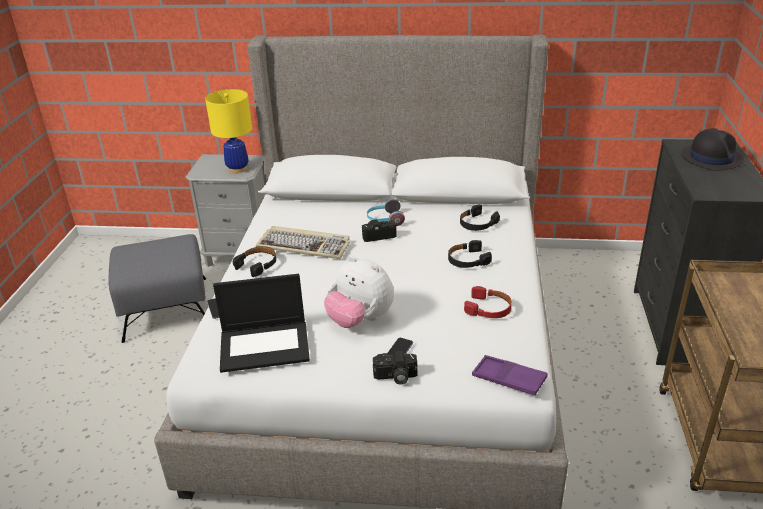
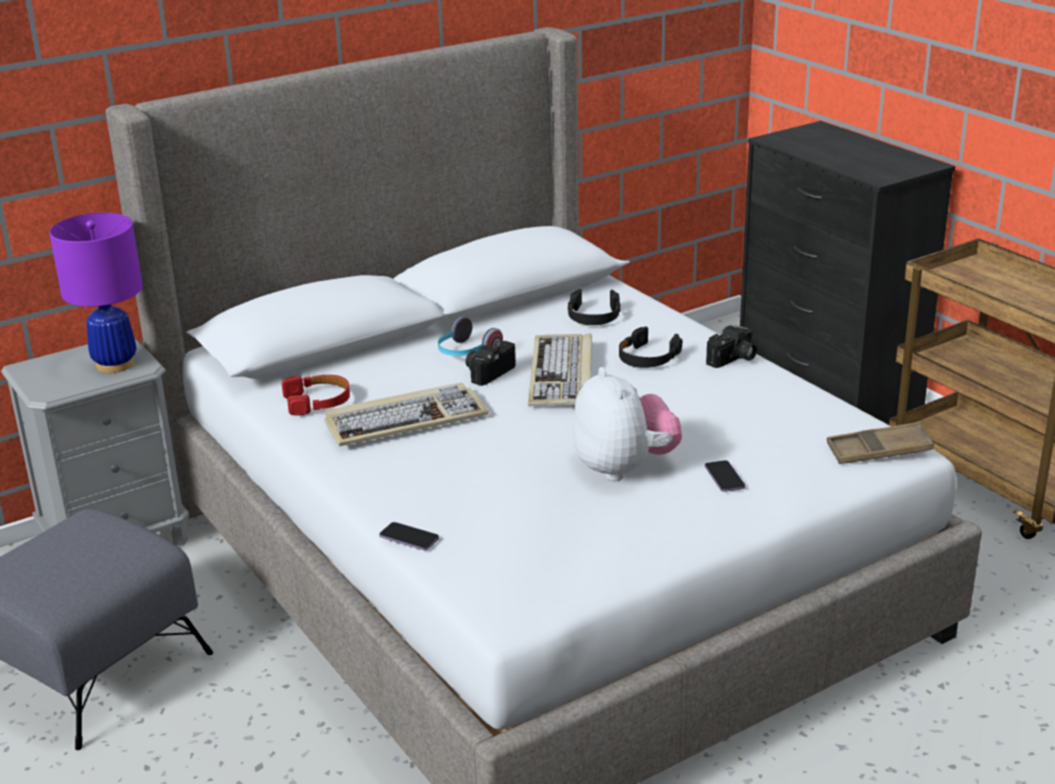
camera: 40 degrees left, 5 degrees down
(237, 169) = (115, 365): yellow table lamp -> purple table lamp
(257, 265) = (374, 467): black headphones -> none
(265, 345) = (560, 542): laptop -> none
(360, 320) = (624, 468): plush toy -> plush toy turned 105 degrees counterclockwise
(395, 377) = (764, 502): camera -> camera (733, 359)
(408, 252) = (562, 375): none -> keyboard
(488, 309) = (752, 396): red headphones -> red headphones (318, 401)
(508, 379) = (879, 451): purple tray -> brown tray
(711, 158) = (828, 143): black hat -> none

